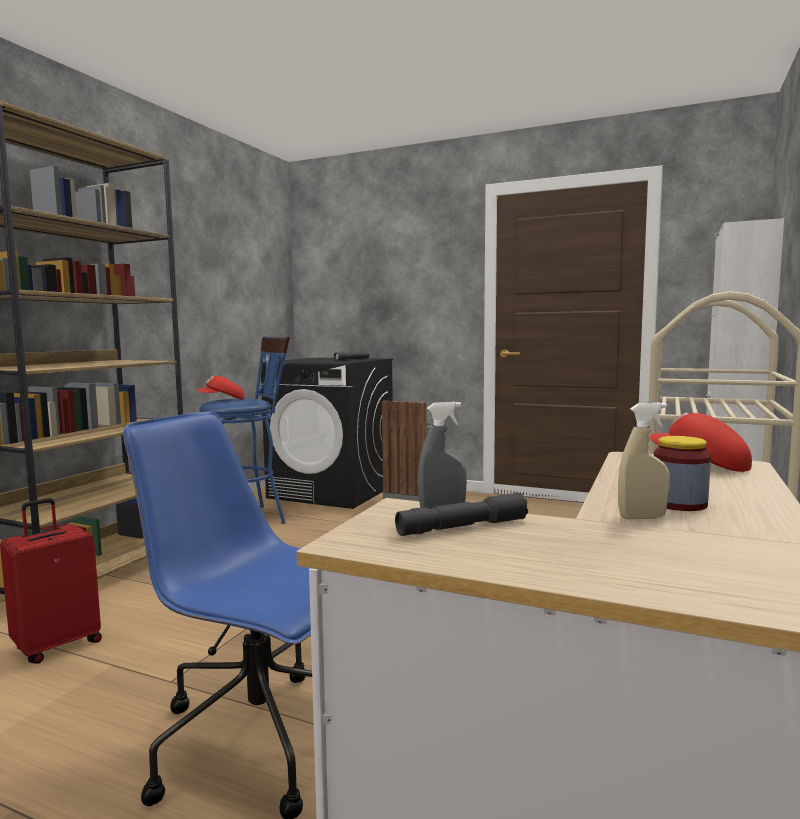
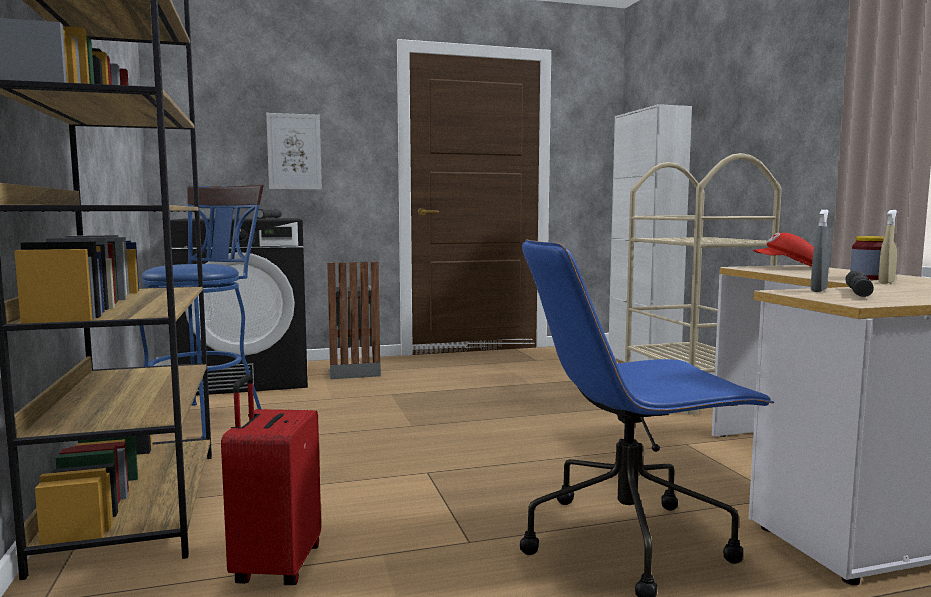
camera: 40 degrees left, 0 degrees up
(222, 400) = (176, 266): red cap -> none
(394, 300) = (294, 152): none -> picture

